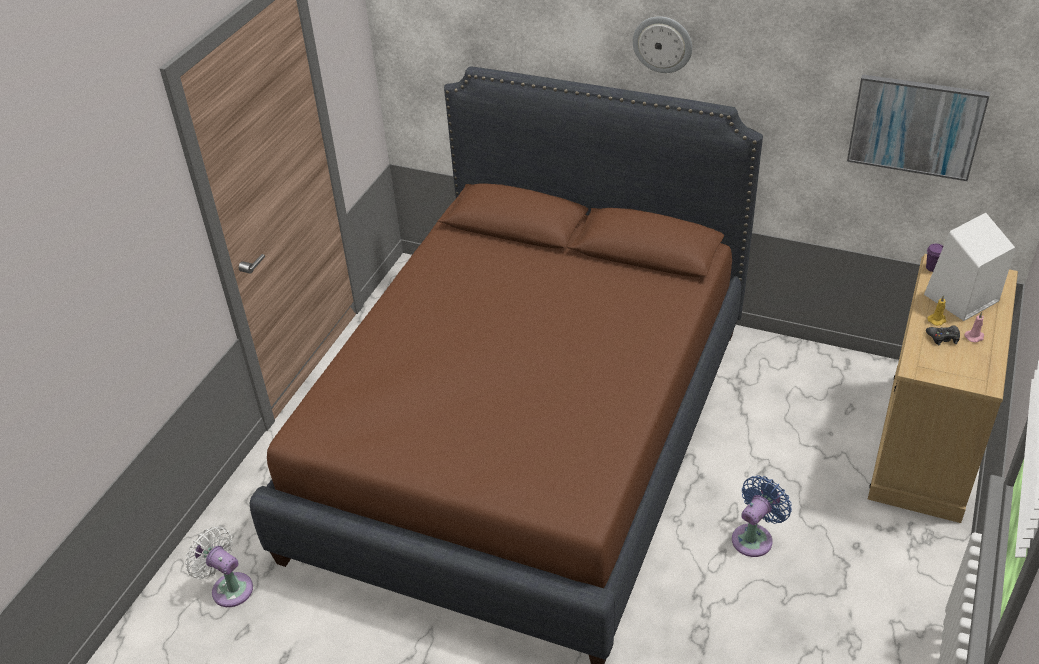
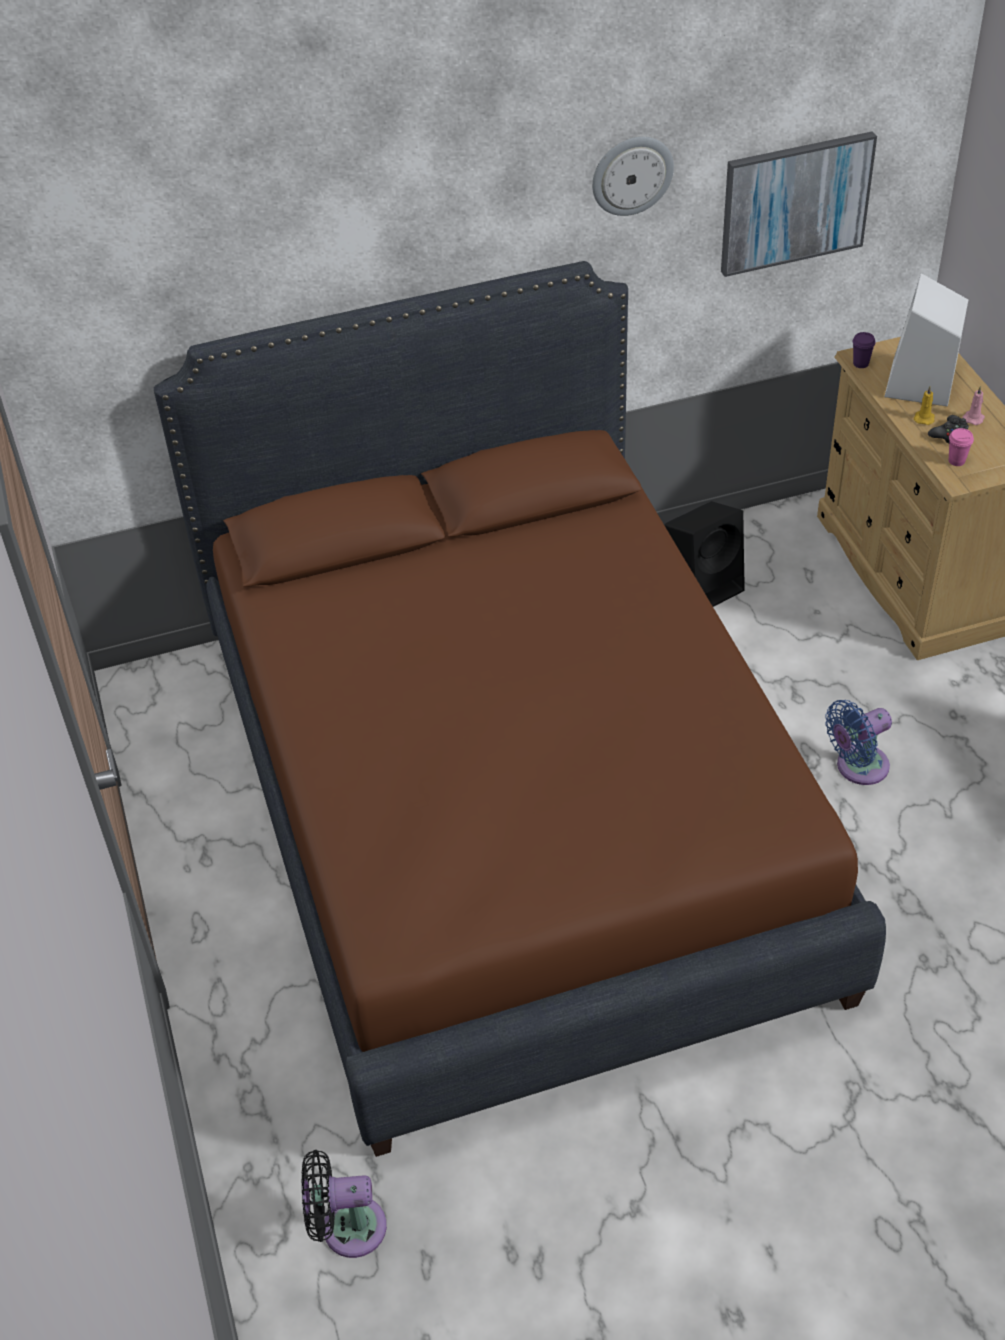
camera: 40 degrees left, 5 degrees up
(229, 587) = (346, 1227): white fan -> black fan
(662, 44) = (468, 212): wall clock -> wall clock (631, 175)
(754, 537) = (857, 767): blue fan -> blue fan turned 120 degrees counterclockwise
(773, 379) = (704, 585): none -> black speaker
(928, 356) = (956, 461): none -> pink cup

